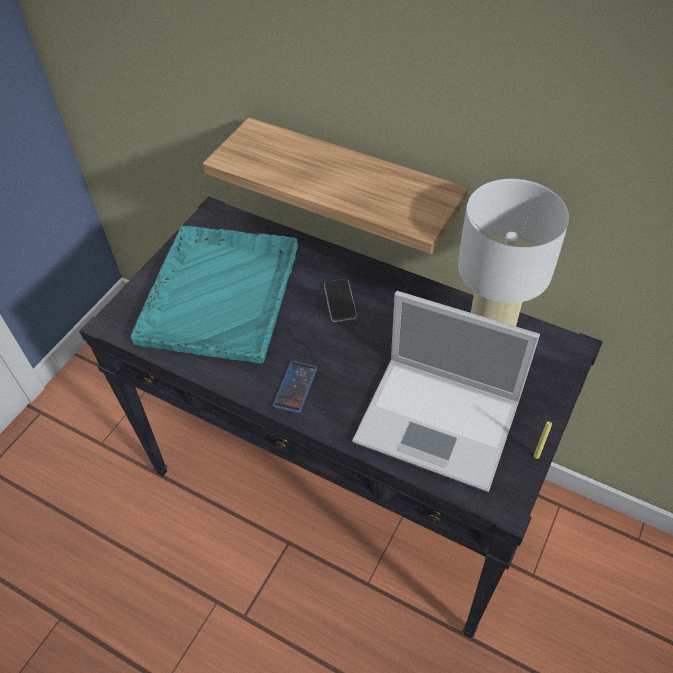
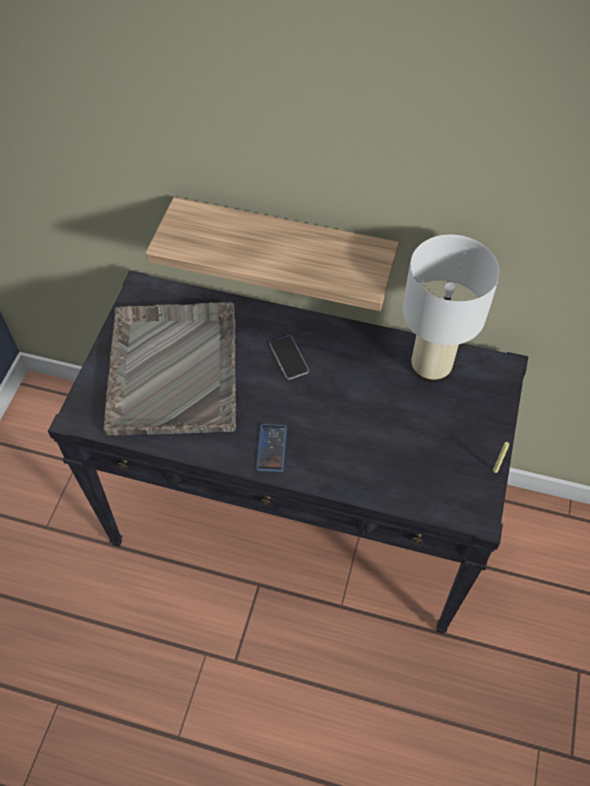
camera: 15 degrees left, 5 degrees up
(220, 292) = (173, 368): turquoise tray -> grey tray
(440, 422) = (408, 456): laptop -> none

